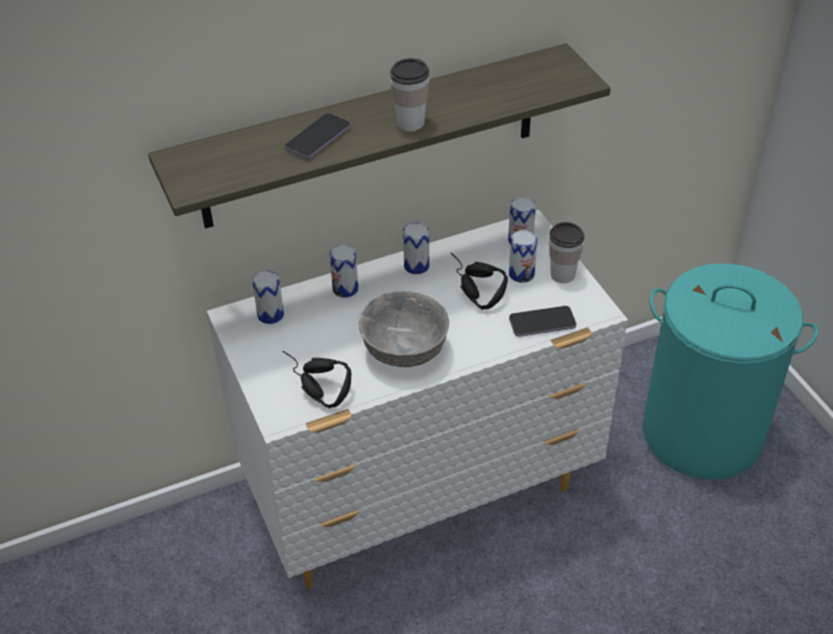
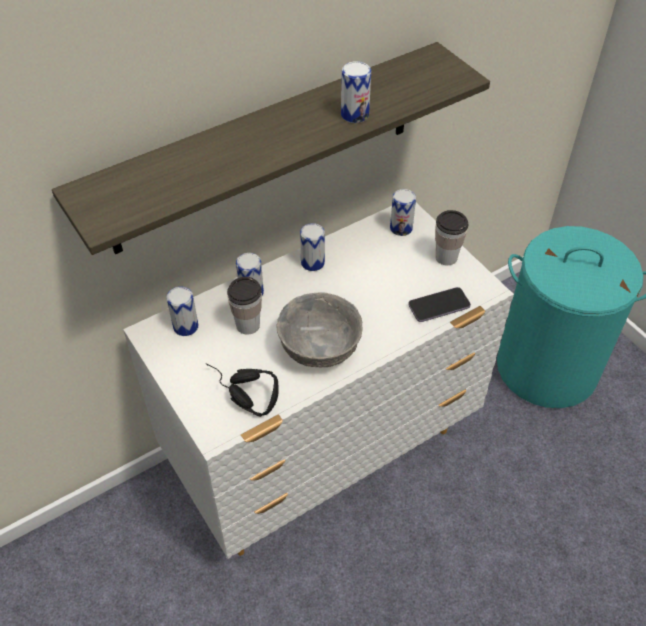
camera: 10 degrees left, 5 degrees up
(318, 138) = (223, 157): phone -> none
(410, 123) = (311, 133): cup -> cup (248, 325)
(469, 288) = (365, 279): black headphones -> none
(521, 274) = (409, 260): can -> can (354, 114)

